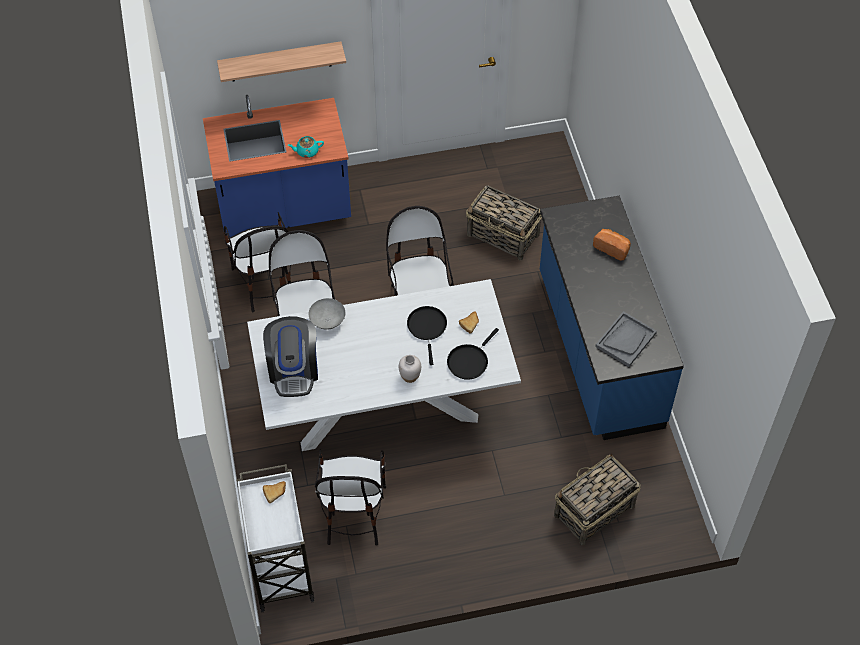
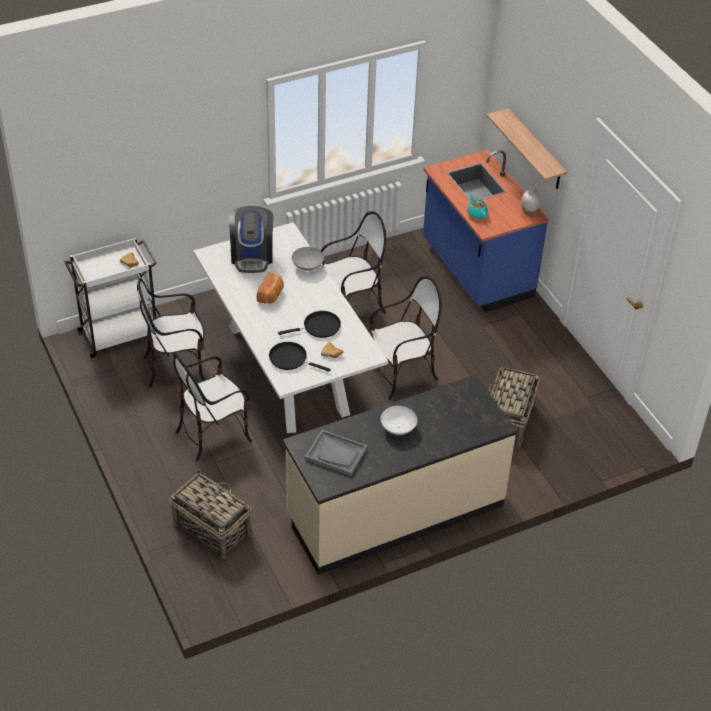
camera: 75 degrees right, 10 degrees down
(265, 282) = (392, 273): chair -> chair (213, 434)
(294, 370) = (252, 256): coffee machine -> coffee machine turned 75 degrees counterclockwise
(410, 377) = (263, 324): white vase -> white vase (529, 212)
(597, 350) = (394, 510): blue counter -> beige counter
(600, 283) = (398, 428): none -> white bowl
(612, 248) = (445, 432): bread -> bread (271, 295)

